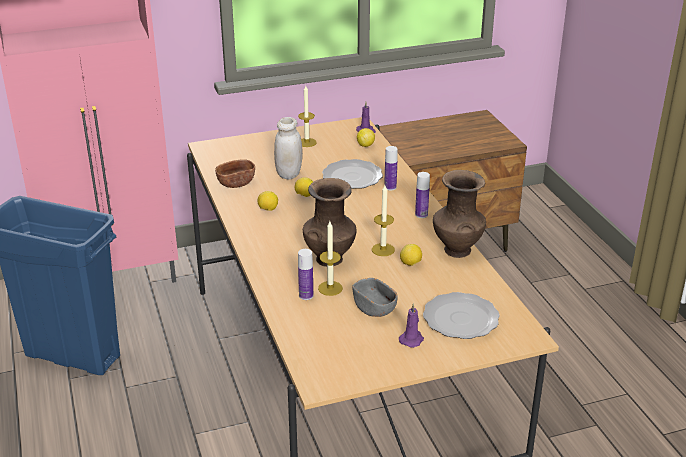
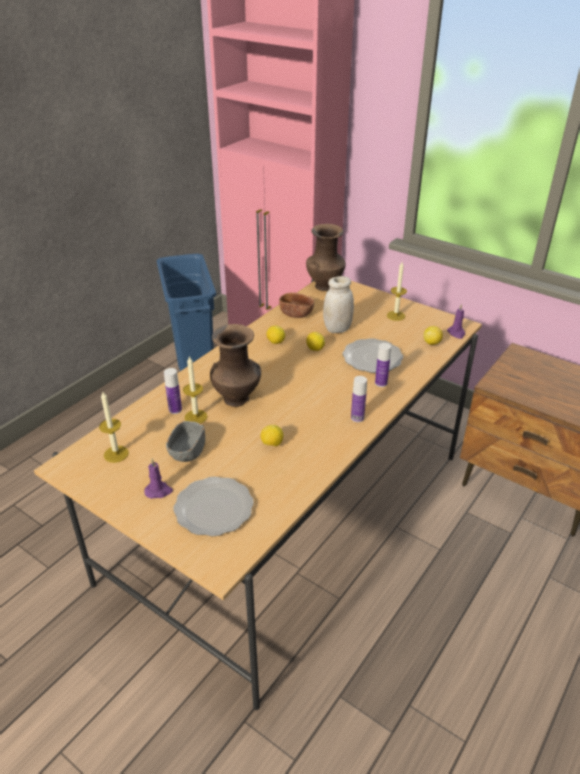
camera: 55 degrees right, 5 degrees up
(383, 249) = (278, 420): candle -> candle (116, 454)
(456, 249) = (322, 461): brown vase -> brown vase (325, 286)

